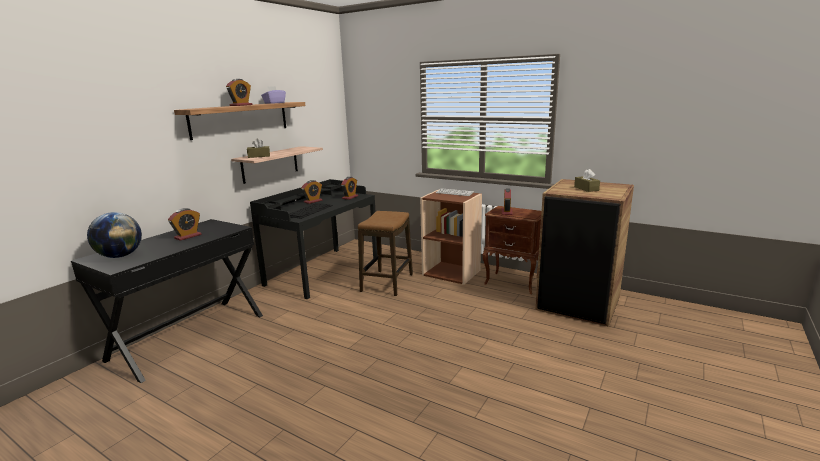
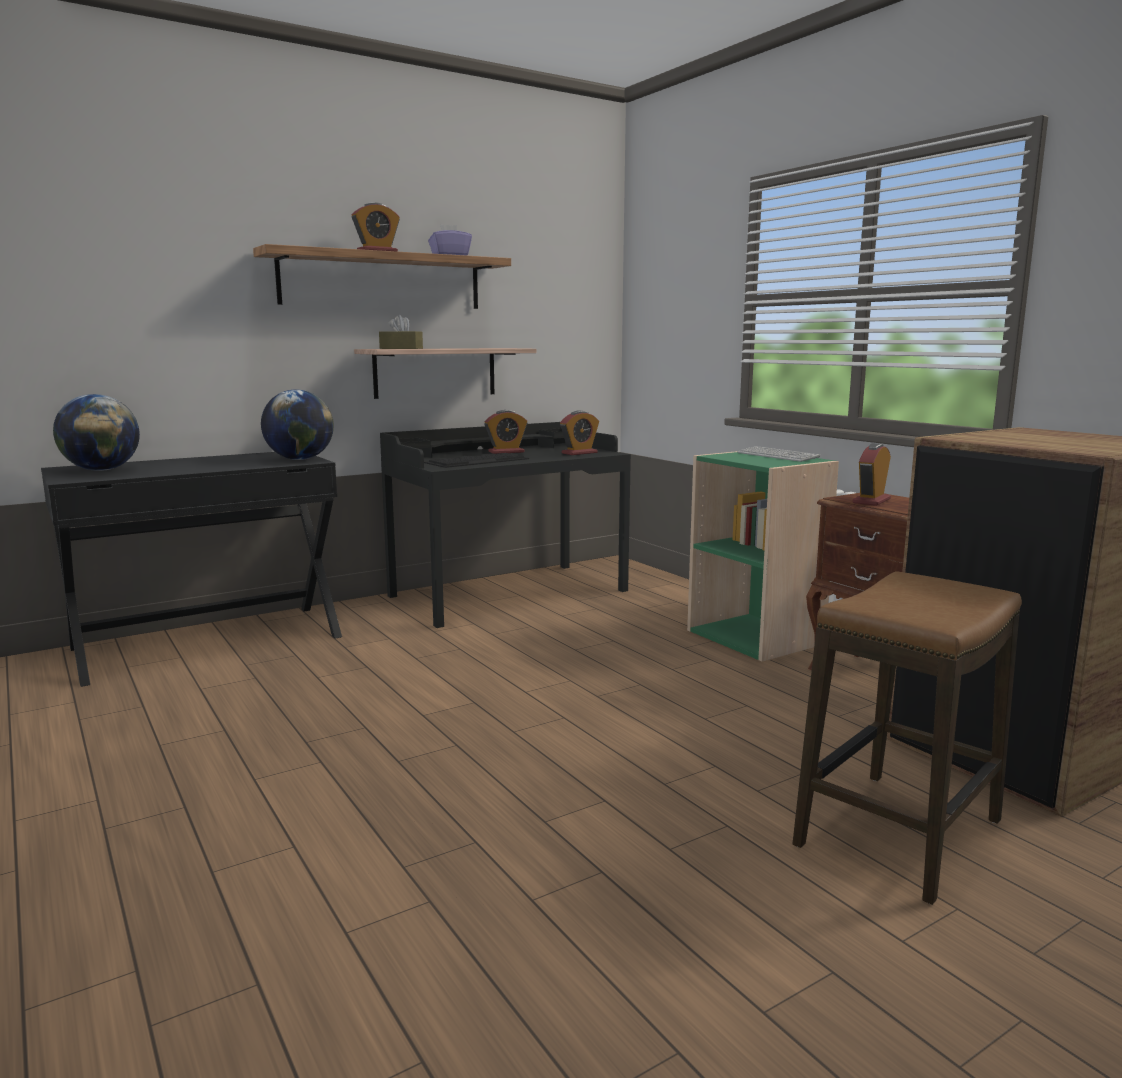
camera: 25 degrees right, 5 degrees down
(188, 236) = (226, 462): alarm clock -> none
(227, 227) = (299, 459): none -> globe
(387, 283) = (604, 630): stool -> stool (899, 834)
(452, 272) = (756, 637): brown bookcase -> green bookcase
(586, 188) = (1048, 439): brown tissue box -> none

